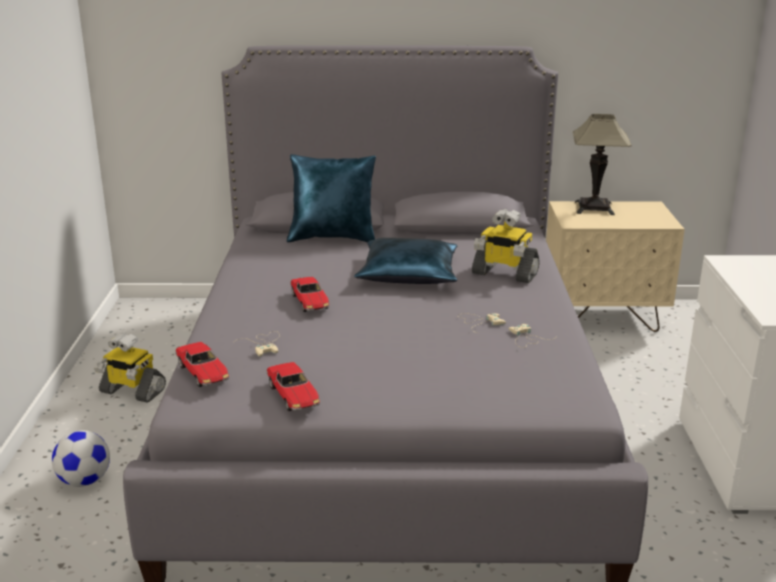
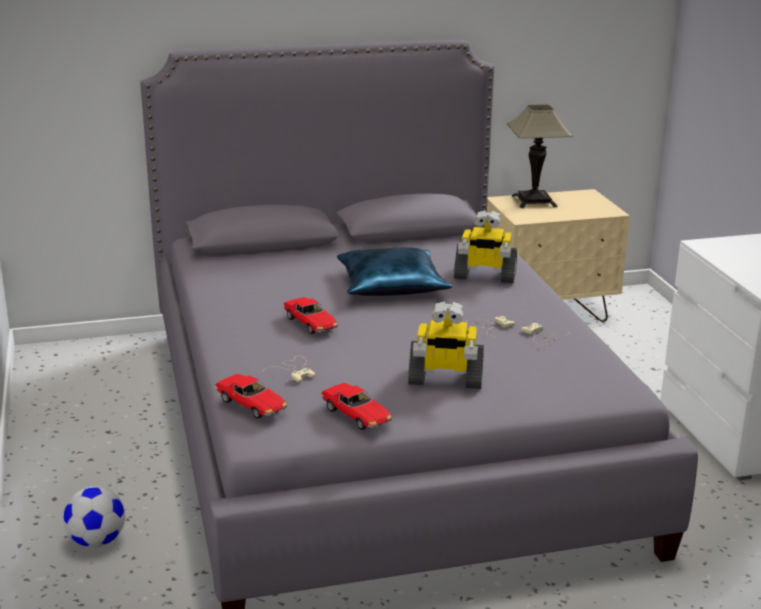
camera: 15 degrees left, 0 degrees up
(132, 391) = (93, 444): toy robot -> toy robot (445, 379)
(333, 238) = (289, 255): blue pillow -> none

